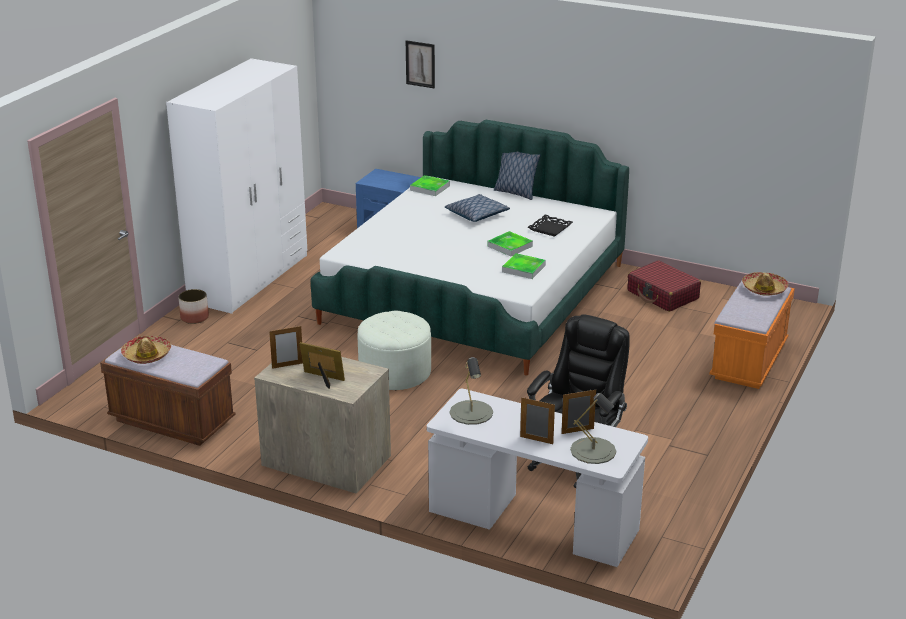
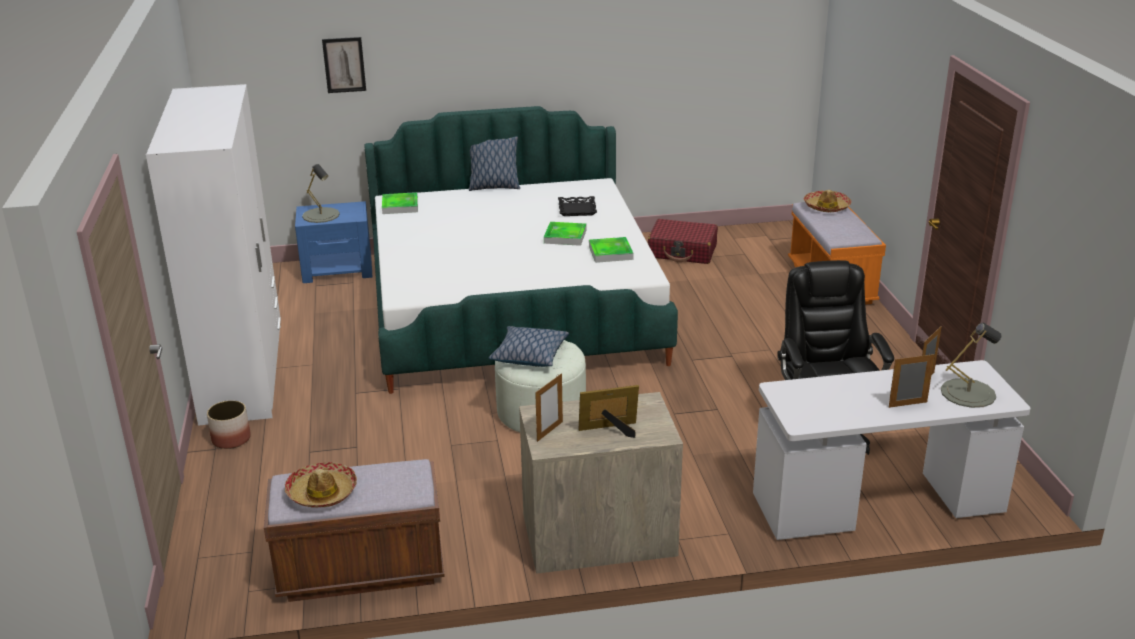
camera: 35 degrees left, 0 degrees up
(471, 412) = (809, 403): grey table lamp -> grey table lamp (321, 215)
(476, 214) = (487, 217): pillow -> pillow (529, 355)

